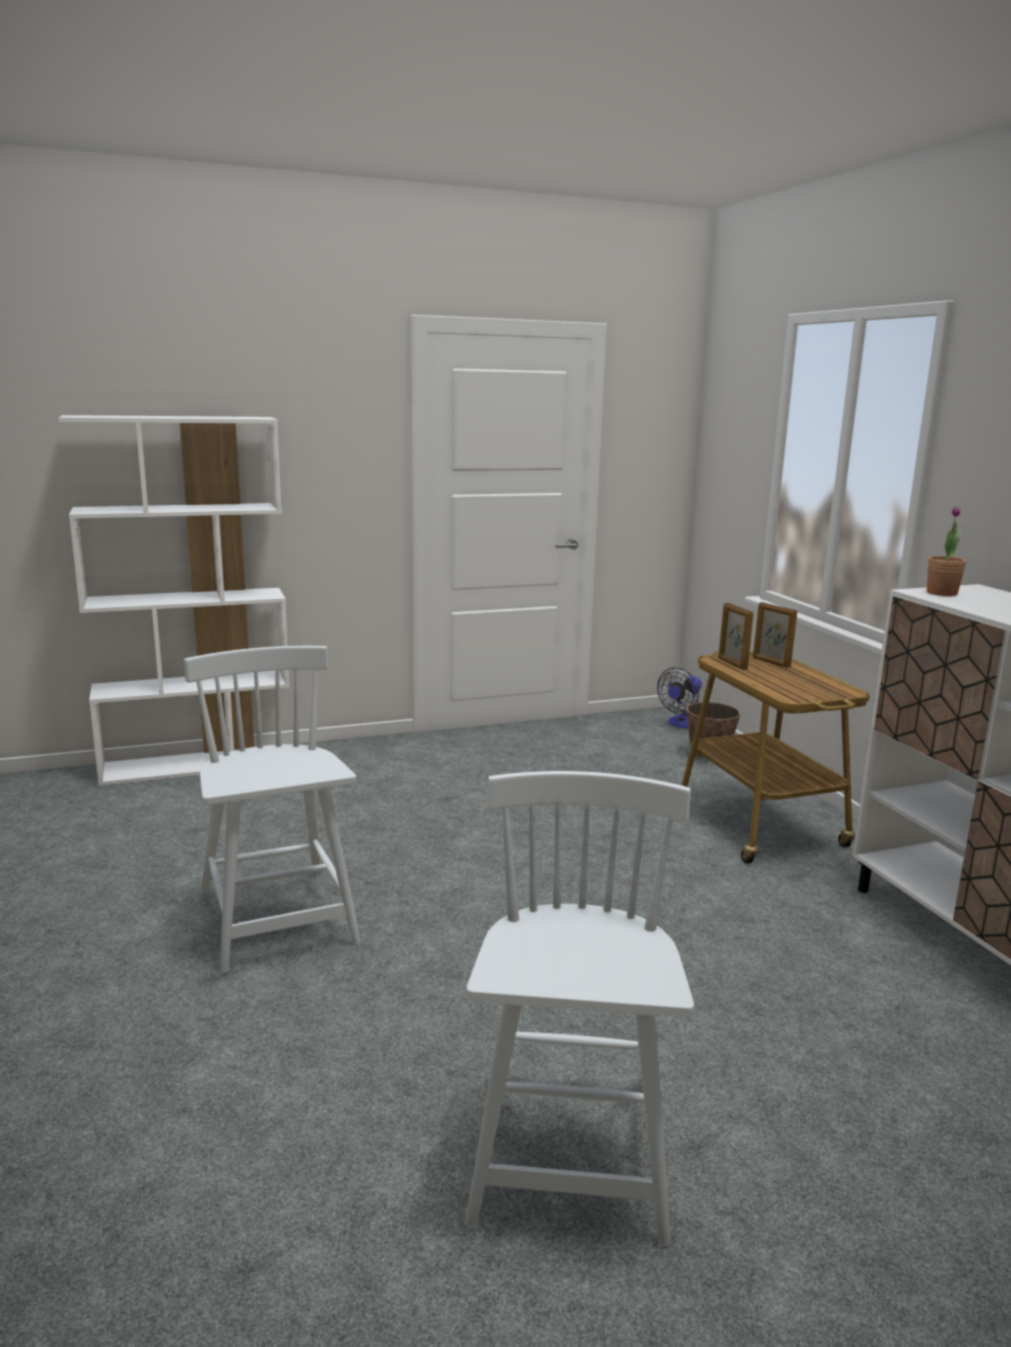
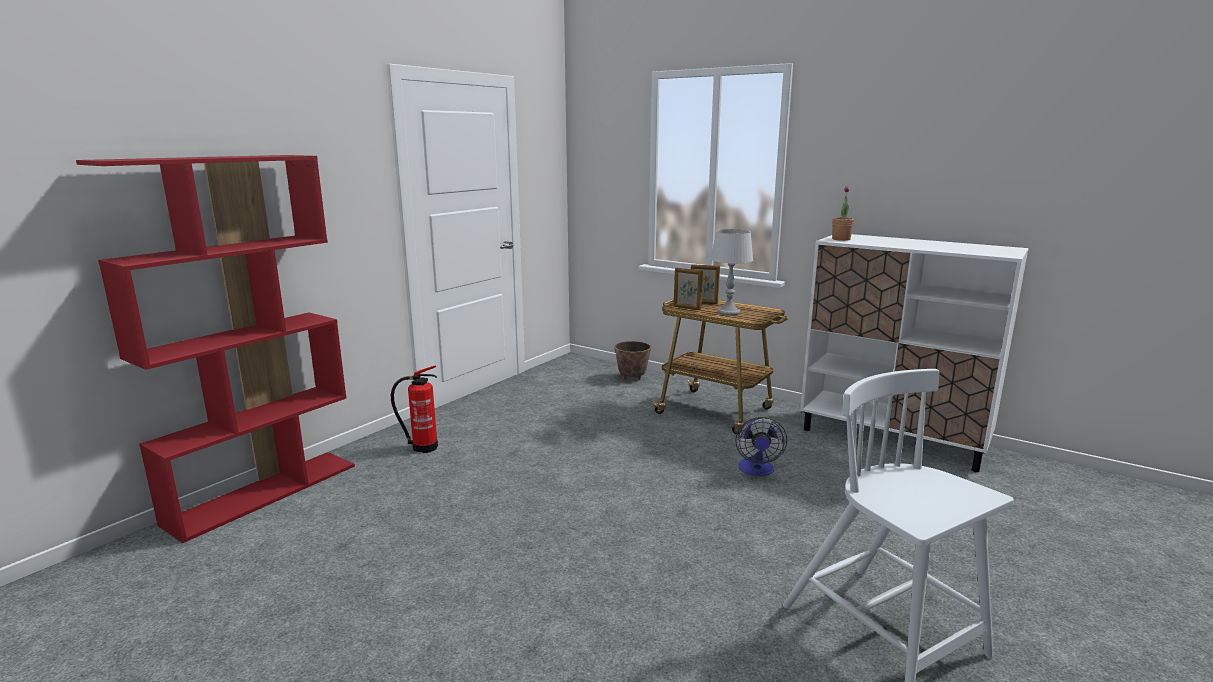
camera: 35 degrees left, 0 degrees up
(198, 764) = (264, 492): white bookcase -> red bookcase
(277, 918) = (515, 583): white chair -> none
(372, 765) = (422, 447): none -> fire extinguisher
(682, 724) = (590, 362): fan -> fan (757, 470)
(777, 681) = (728, 312): none -> grey table lamp

